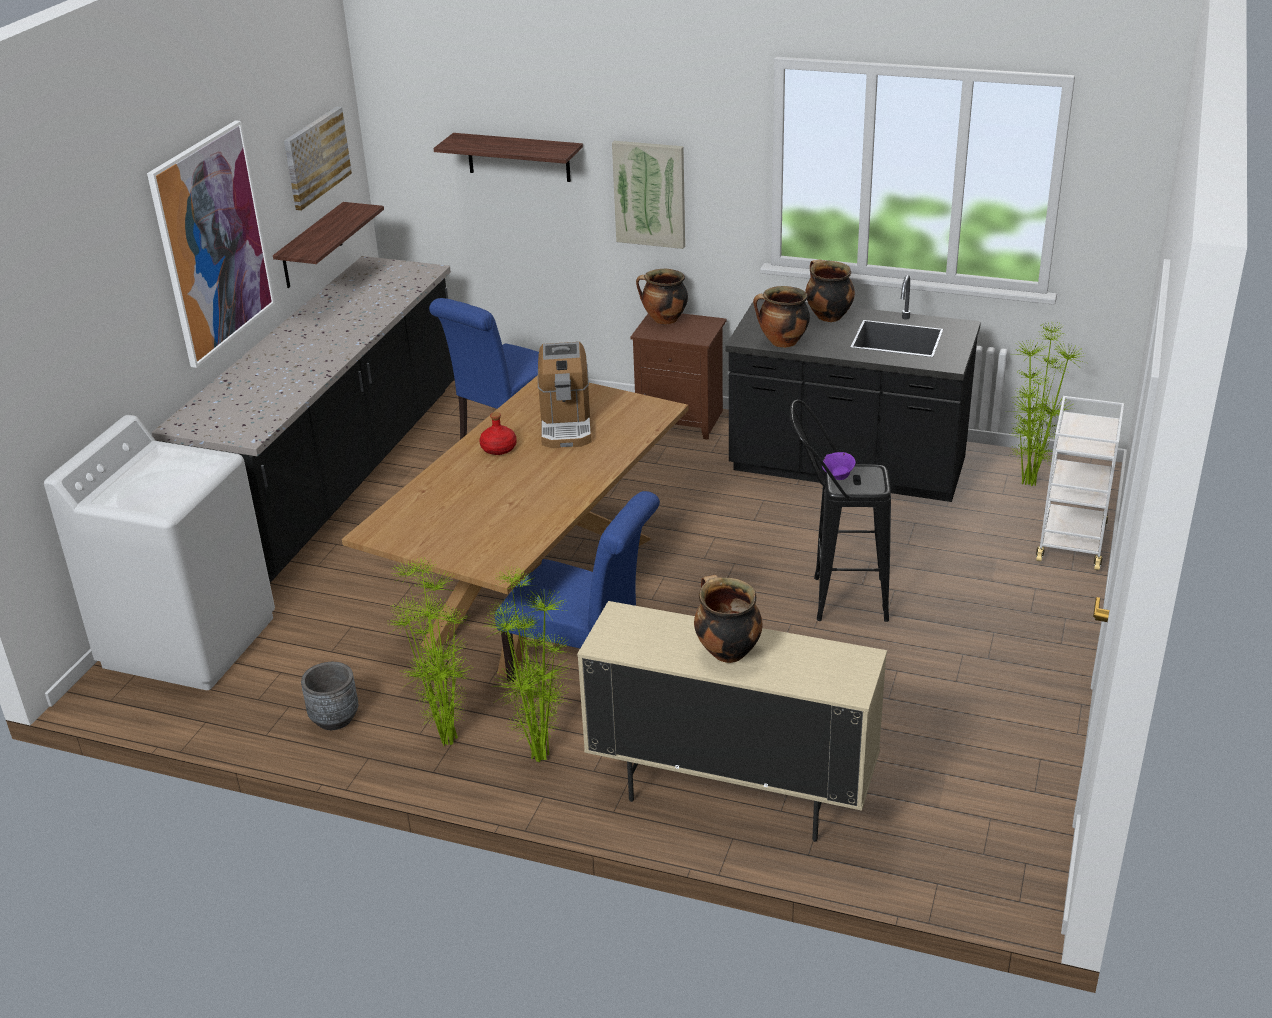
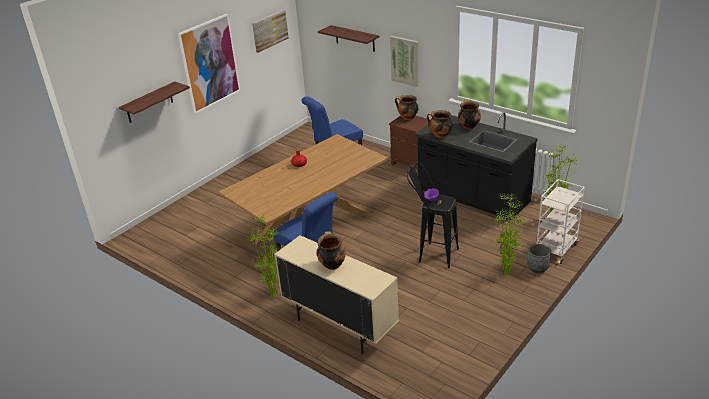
camera: 20 degrees right, 0 degrees up
(189, 641) = (172, 223): white washing machine -> none
(312, 246) = (264, 68): shelf -> shelf (149, 103)
(334, 718) = (207, 264): grey planter -> grey planter (537, 268)
(338, 475) = (260, 165): black counter -> none
(445, 742) = (242, 281): potted plant -> potted plant (505, 273)
(566, 424) = (332, 158): coffee machine -> none

